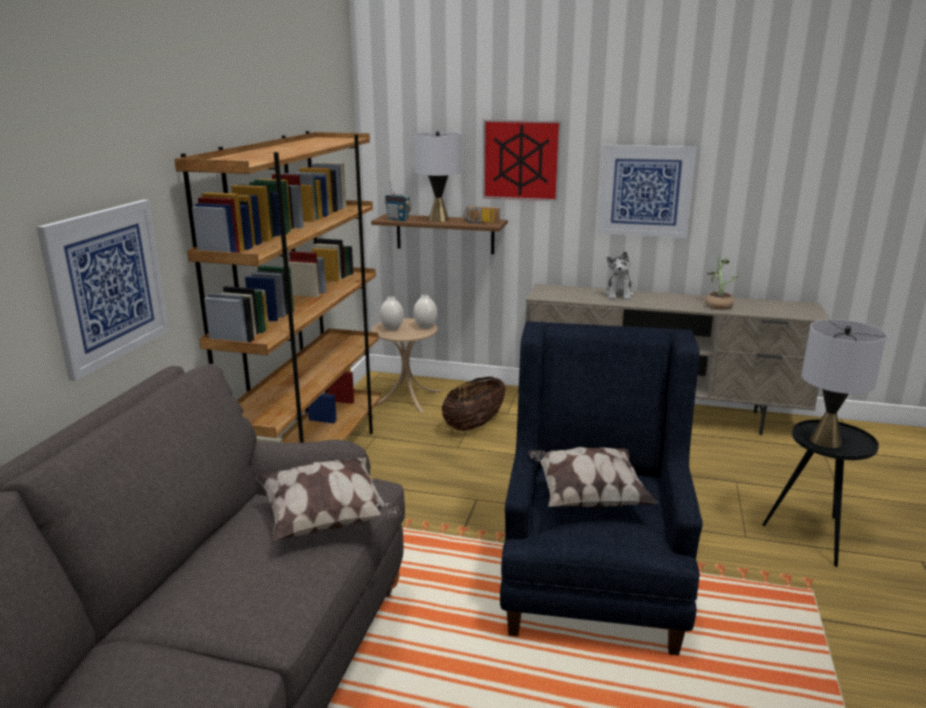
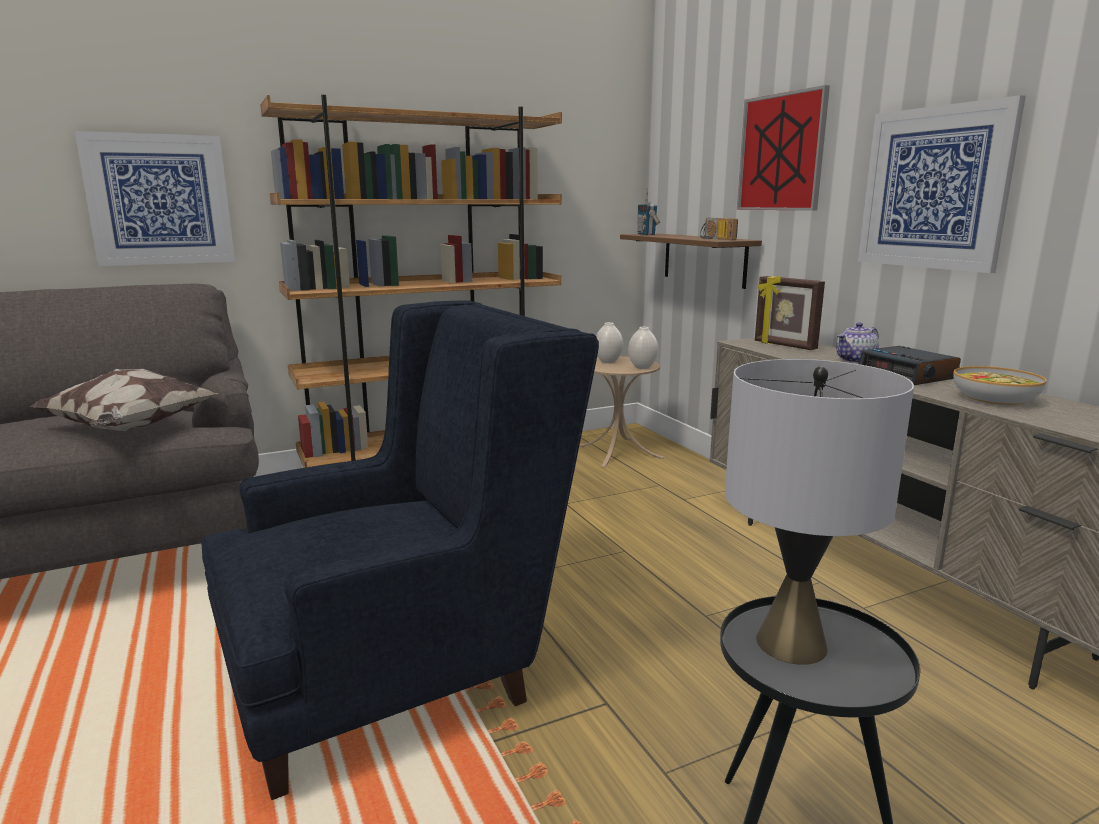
camera: 50 degrees right, 5 degrees down
(439, 220) = (684, 236): grey table lamp -> none
(474, 425) = (625, 494): basket -> none
(564, 293) = (784, 345): none -> picture frame
(587, 497) = (348, 527): pillow -> none
(619, 295) = (855, 360): plush toy -> teapot
(661, 299) = (907, 375): none -> alarm clock
(717, 305) = (994, 399): potted plant -> bowl

